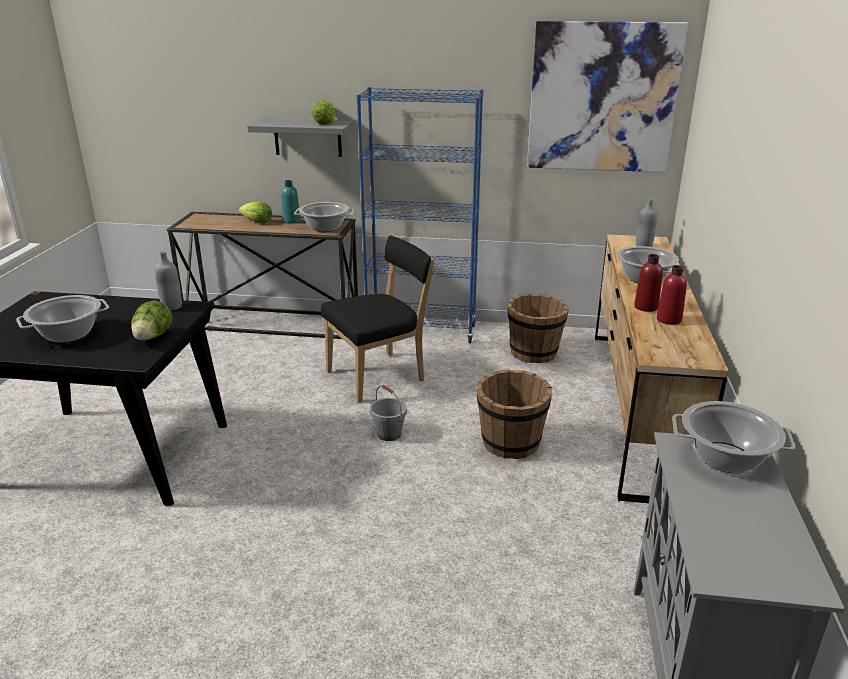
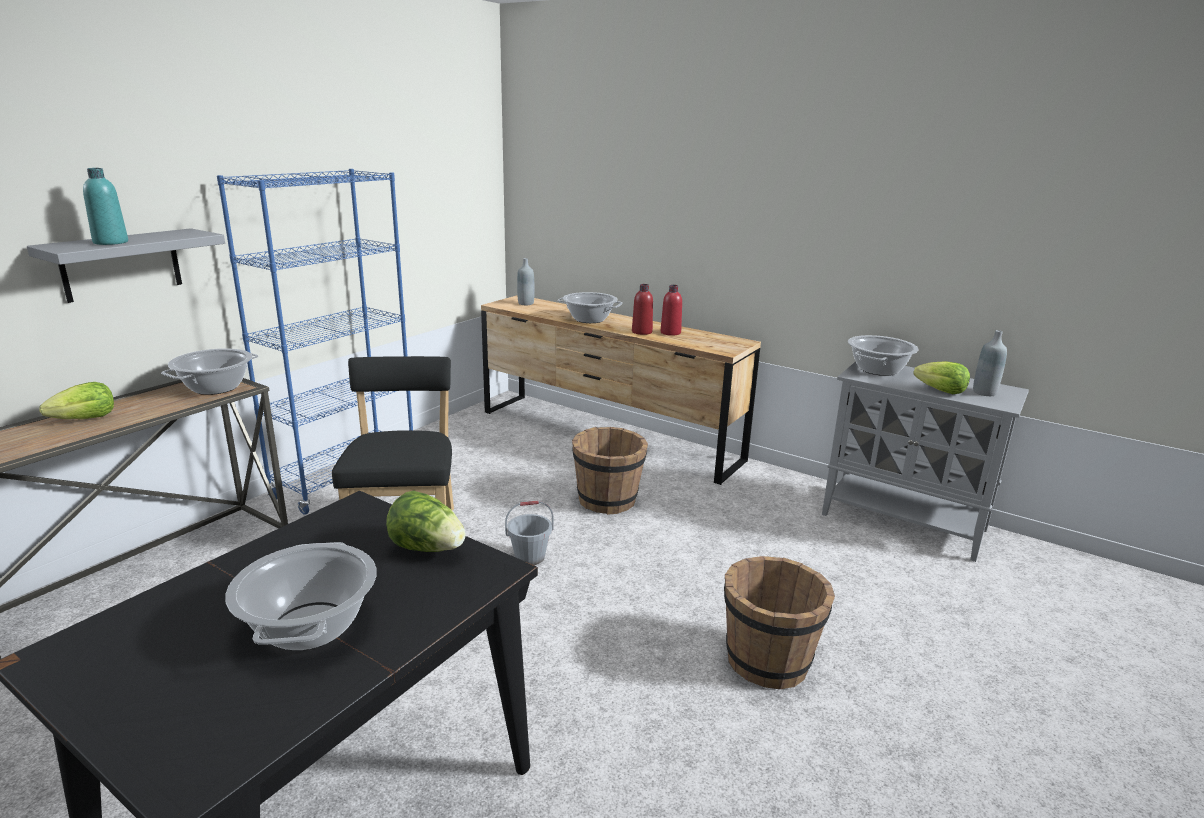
camera: 65 degrees left, 5 degrees down
(172, 306) = (330, 521): grey bottle -> grey bottle (984, 392)
(291, 221) = (139, 399): turquoise bottle -> turquoise bottle (111, 242)
(325, 123) = (169, 234): lettuce -> lettuce (941, 391)
(534, 353) = (474, 443): brown bucket -> brown bucket (768, 660)
(602, 98) = (445, 171): picture -> none

